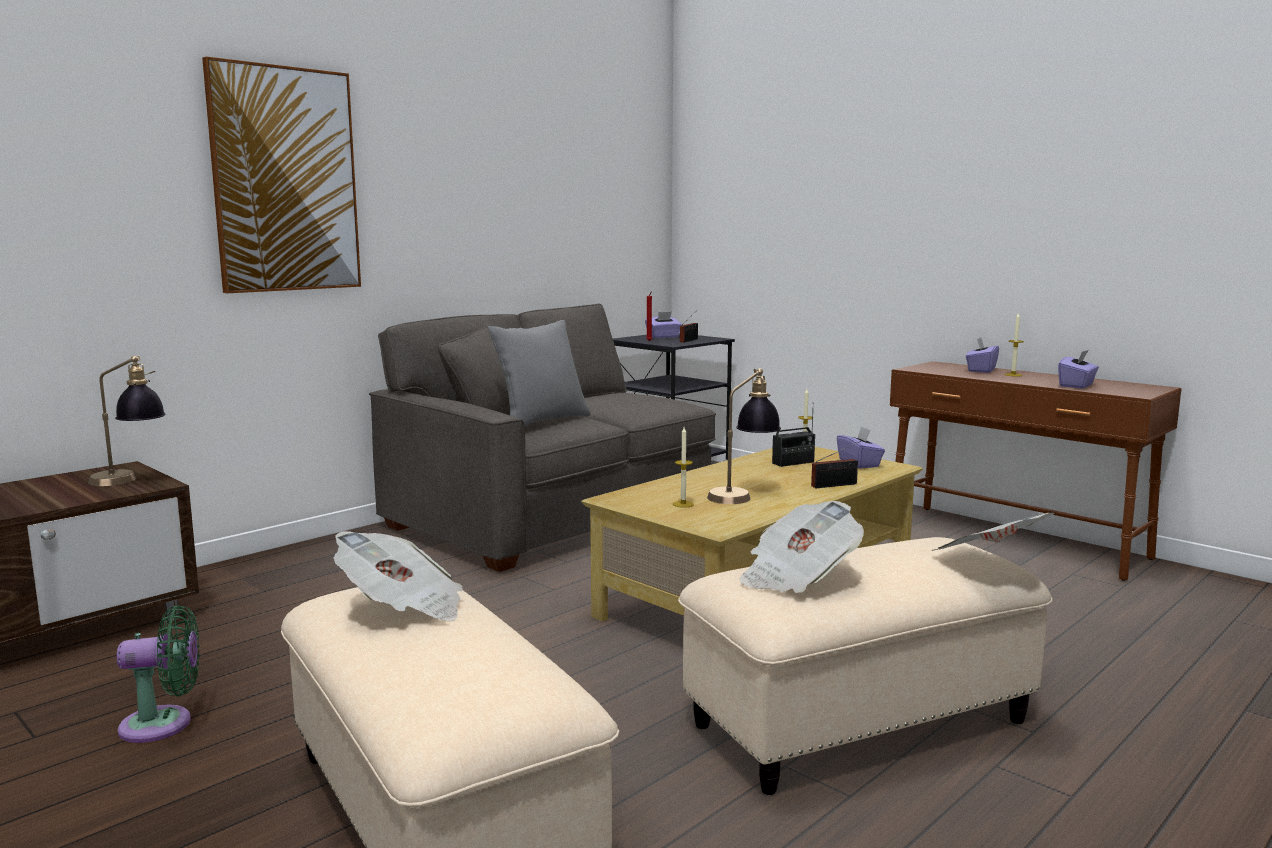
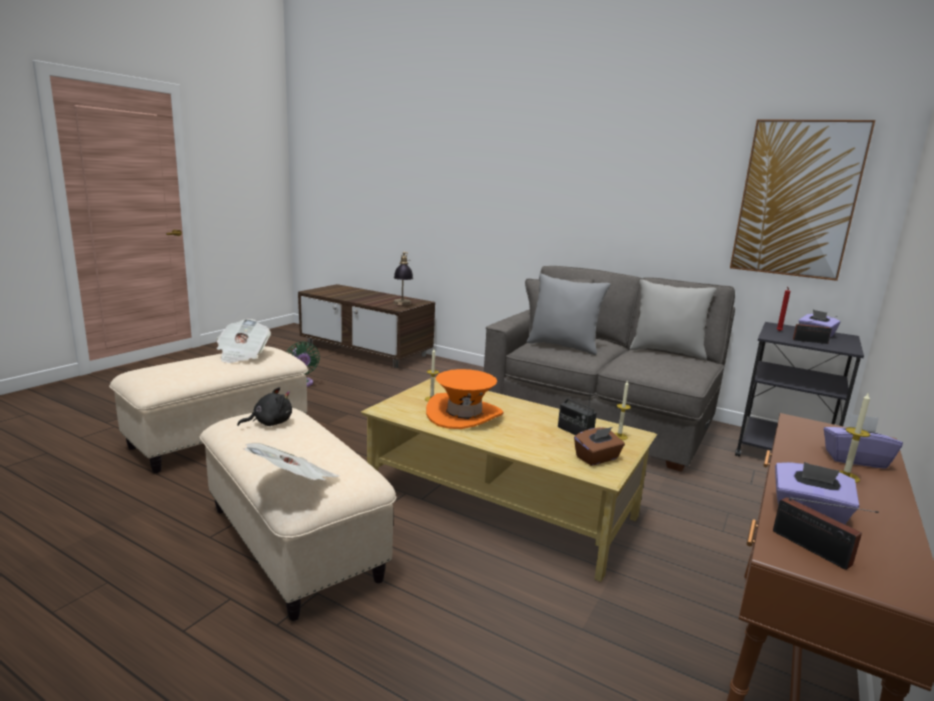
camera: 75 degrees right, 5 degrees up
(285, 180) = (520, 175): picture -> picture (797, 199)
(588, 396) = (667, 352): none -> grey pillow
(743, 495) = (464, 415): table lamp -> orange hat
(797, 577) = (270, 423): newspaper -> black plush toy
(836, 485) = (513, 446): radio -> radio (814, 550)
(859, 464) = (597, 458): purple tissue box -> brown tissue box

